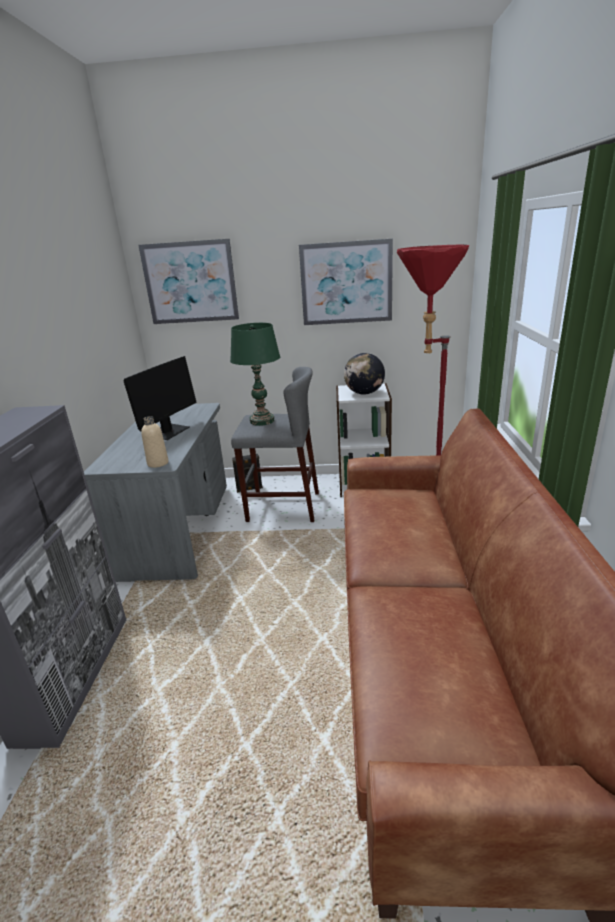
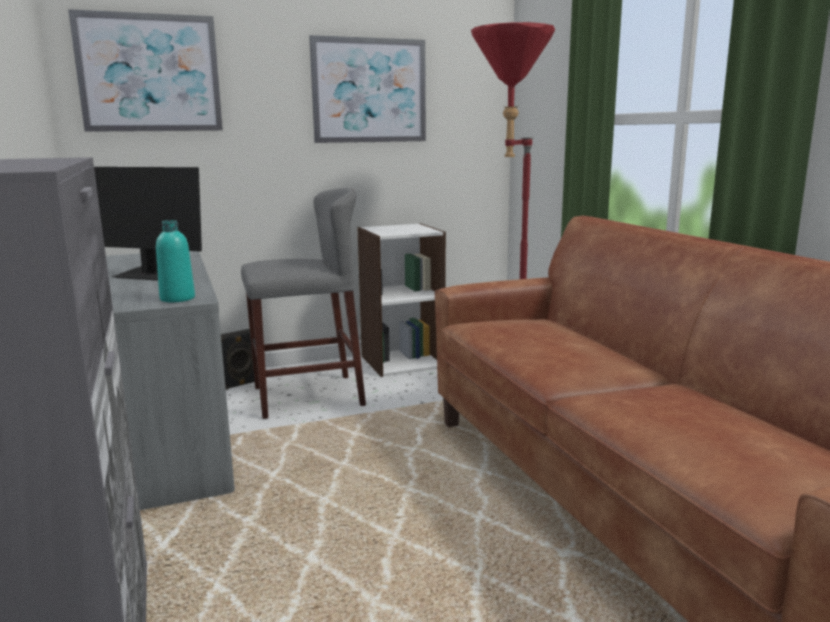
camera: 25 degrees left, 10 degrees down
(158, 463) = (177, 298): beige bottle -> turquoise bottle
(168, 432) = (151, 275): monitor -> monitor turned 105 degrees clockwise
(262, 421) = (281, 264): green table lamp -> none
(364, 393) = (405, 230): globe -> none

